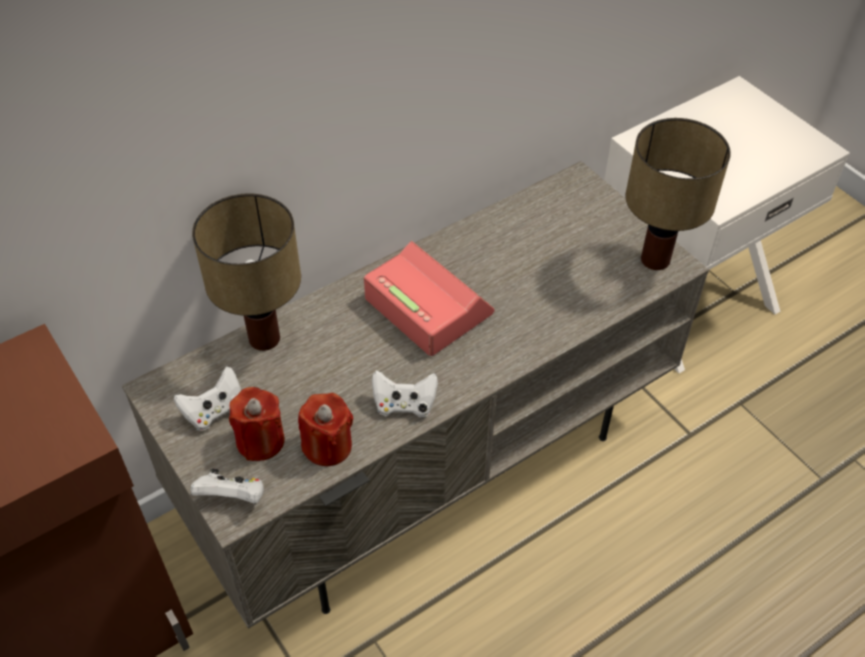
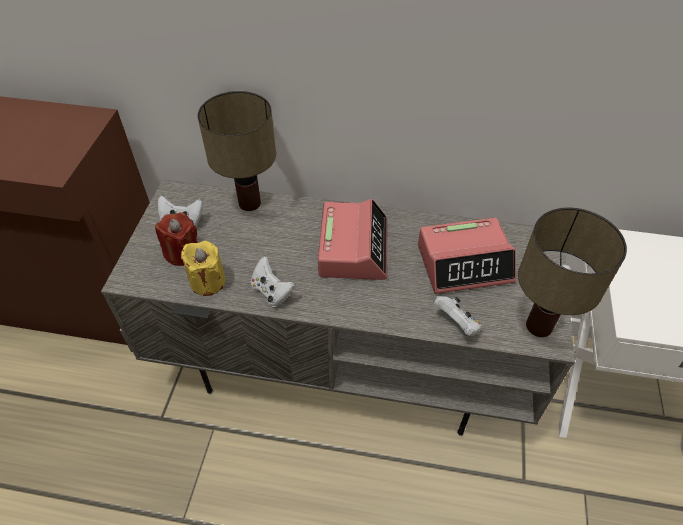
camera: 45 degrees right, 0 degrees up
(233, 498) = (135, 271): white game controller -> white game controller (457, 324)
(327, 446) = (207, 282): red candle -> yellow candle
(540, 248) = (464, 263): none -> alarm clock

